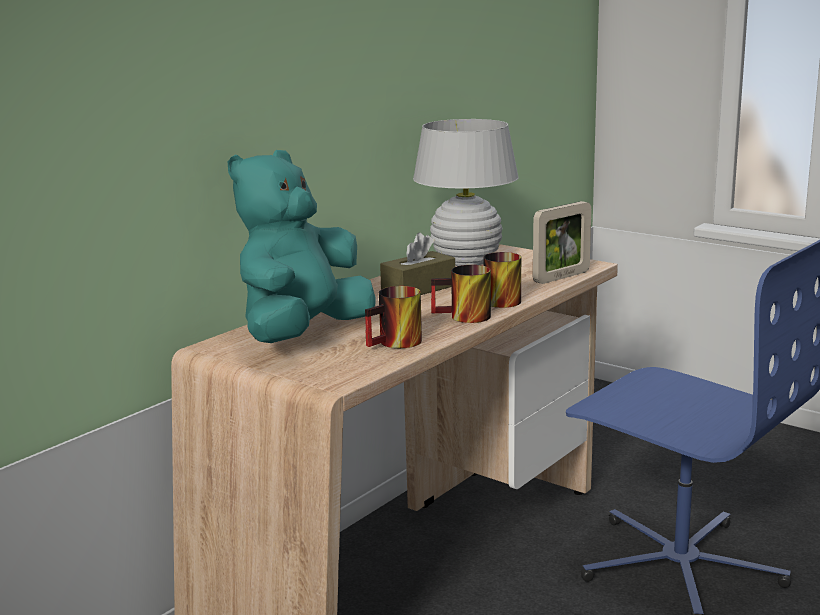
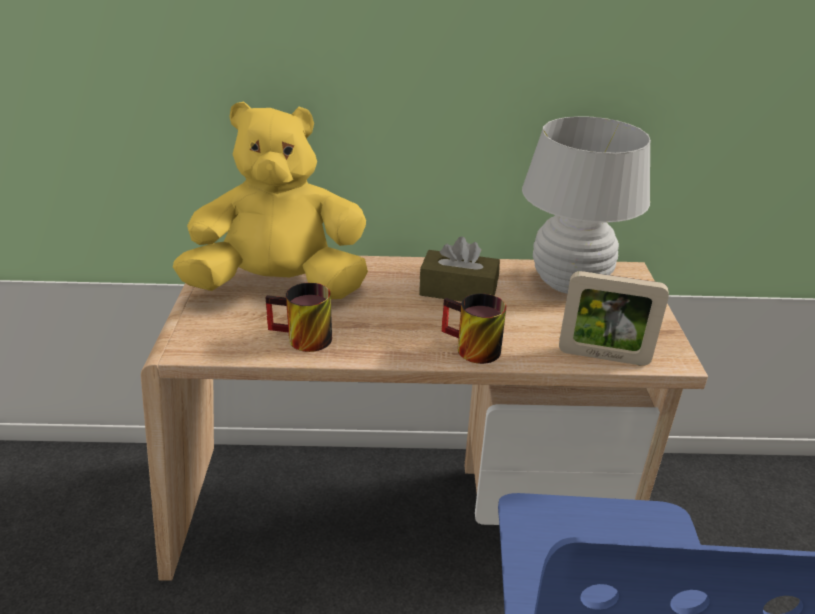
camera: 50 degrees right, 15 degrees up
(303, 335) = (280, 287): turquoise plush toy -> yellow plush toy
(463, 317) = (407, 347): mug -> none

